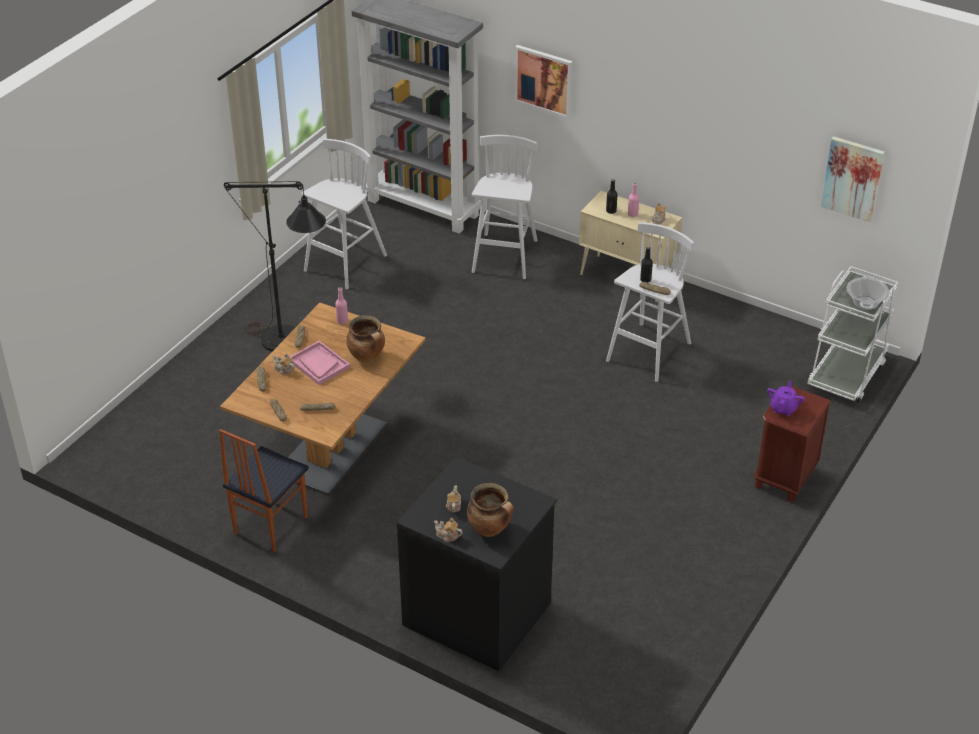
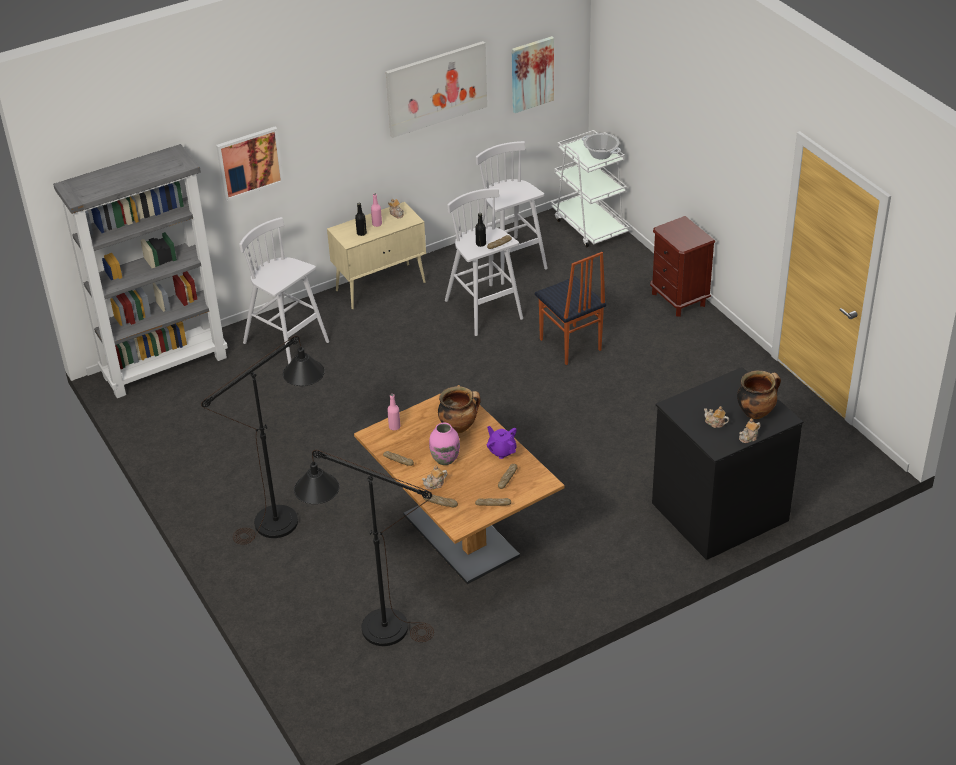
camera: 60 degrees left, 0 degrees up
(194, 438) = (371, 626): none -> black floor lamp
(269, 525) = (530, 607): chair -> chair (569, 345)
(319, 364) = (445, 459): pink tray -> pink vase
(344, 264) = (201, 445): white stool -> white stool (510, 261)
(740, 125) = (436, 88): none -> picture
(783, 408) = (679, 239): purple teapot -> purple teapot (502, 451)

